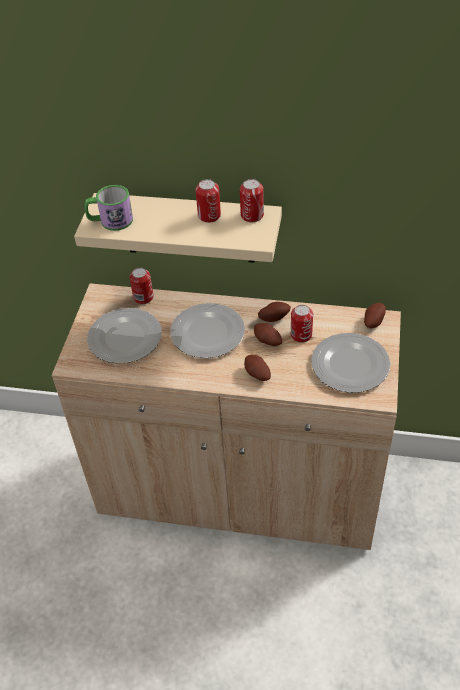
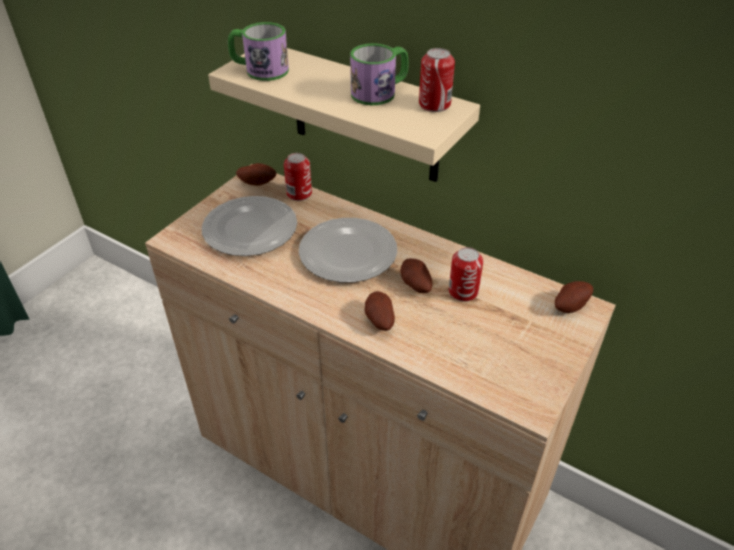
camera: 20 degrees right, 5 degrees down
(209, 215) = (380, 92): can -> mug
(274, 317) = (439, 260): potato -> potato (258, 182)
(349, 365) = (508, 349): plate -> none

